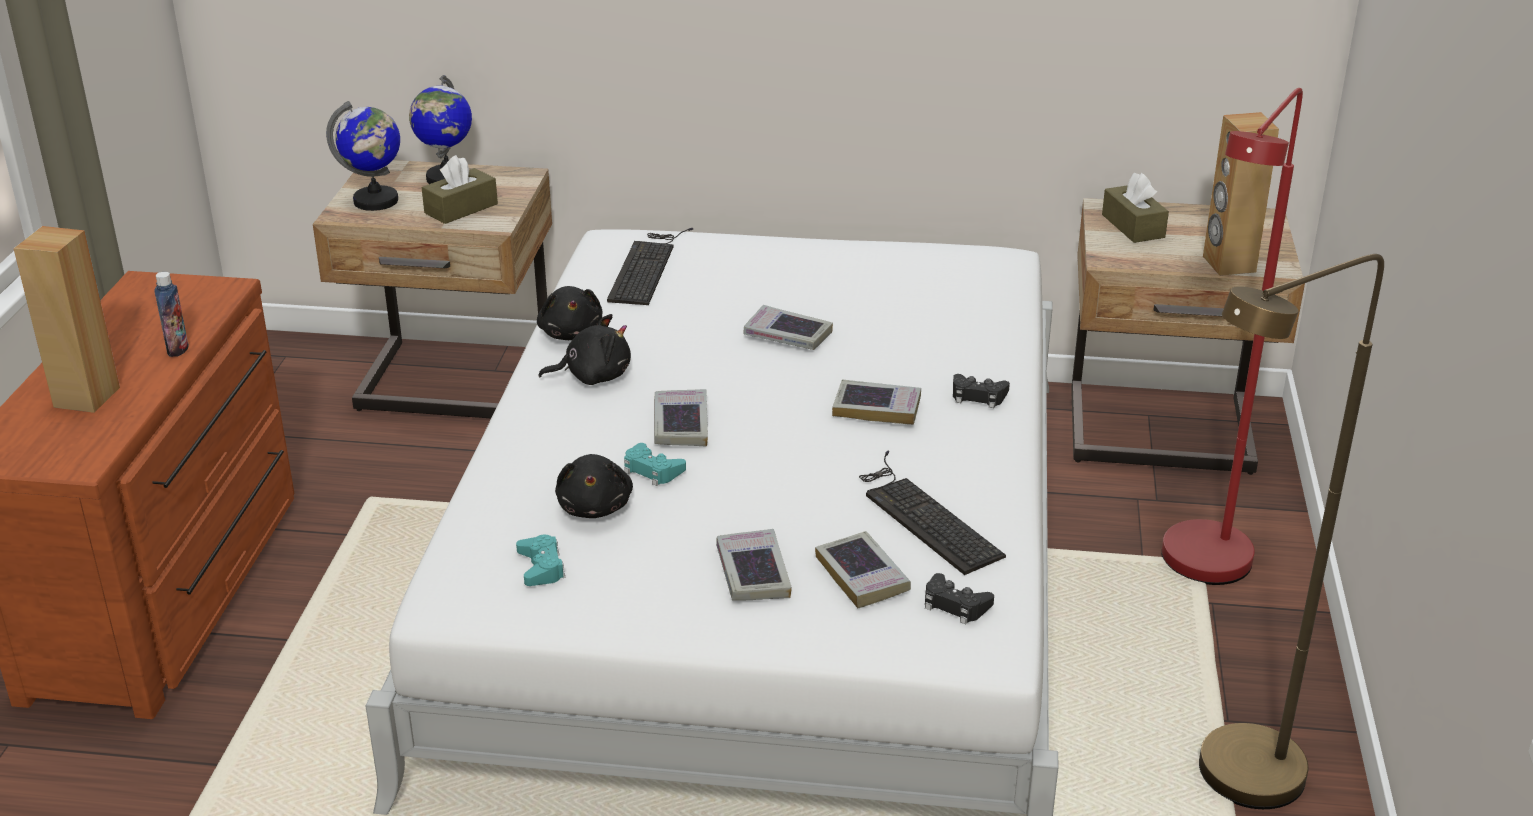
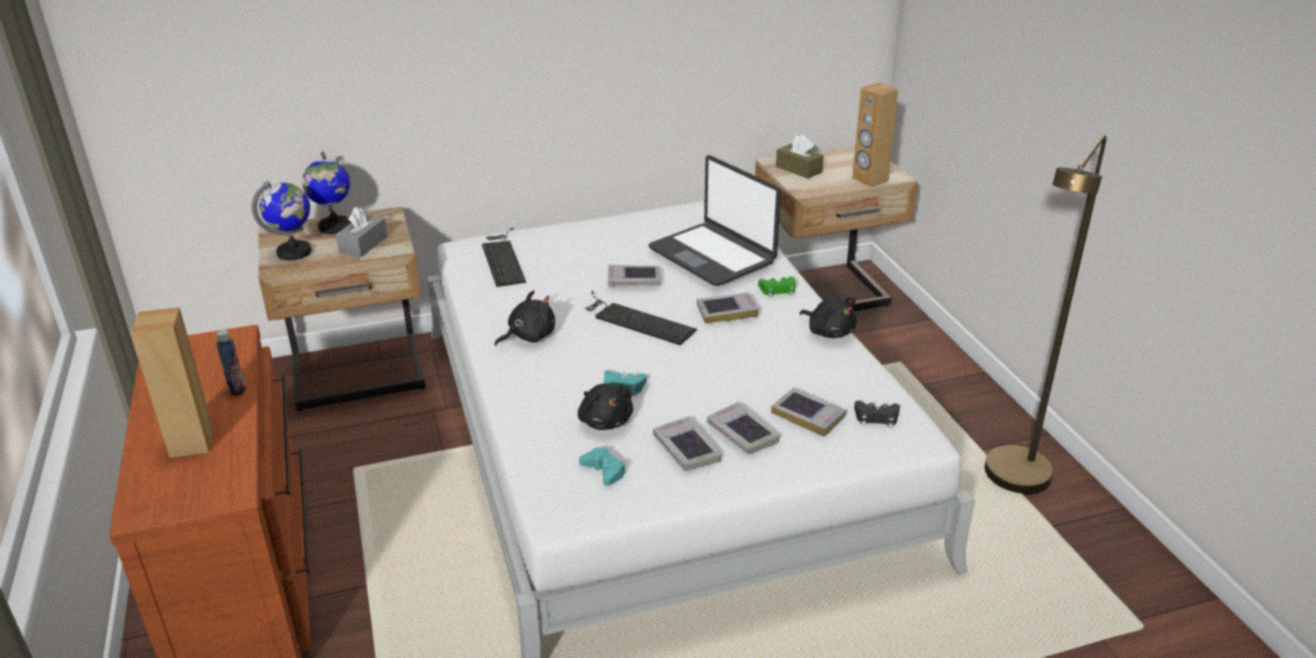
camera: 25 degrees left, 0 degrees up
(461, 208) = (363, 244): brown tissue box -> grey tissue box
(571, 333) = (488, 312): black plush toy -> black plush toy (829, 332)
(680, 424) = (616, 352): book -> book (686, 449)
(923, 325) = (713, 255): none -> laptop
(923, 515) = (810, 369): keyboard -> keyboard (635, 320)
(978, 396) = (778, 290): black game controller -> green game controller
(1201, 572) = (905, 369): red floor lamp -> none

